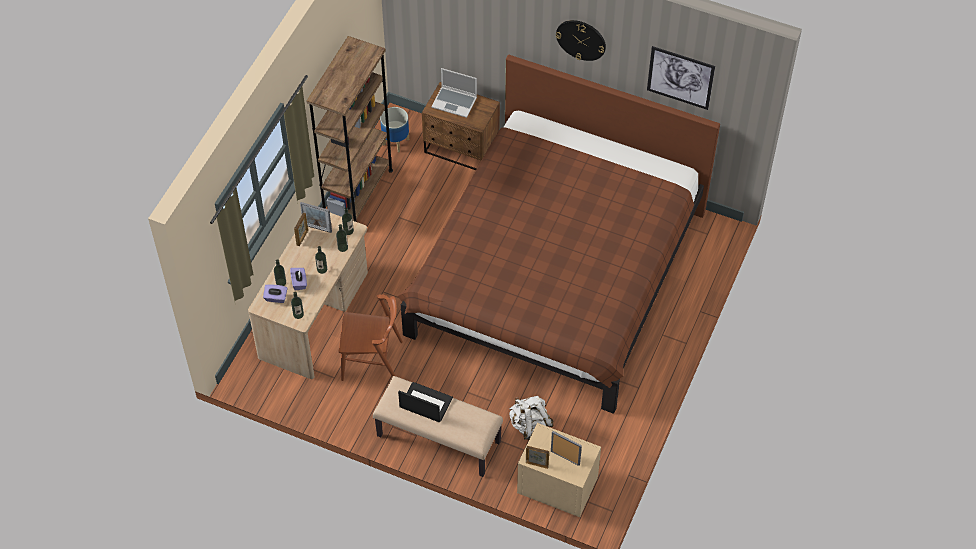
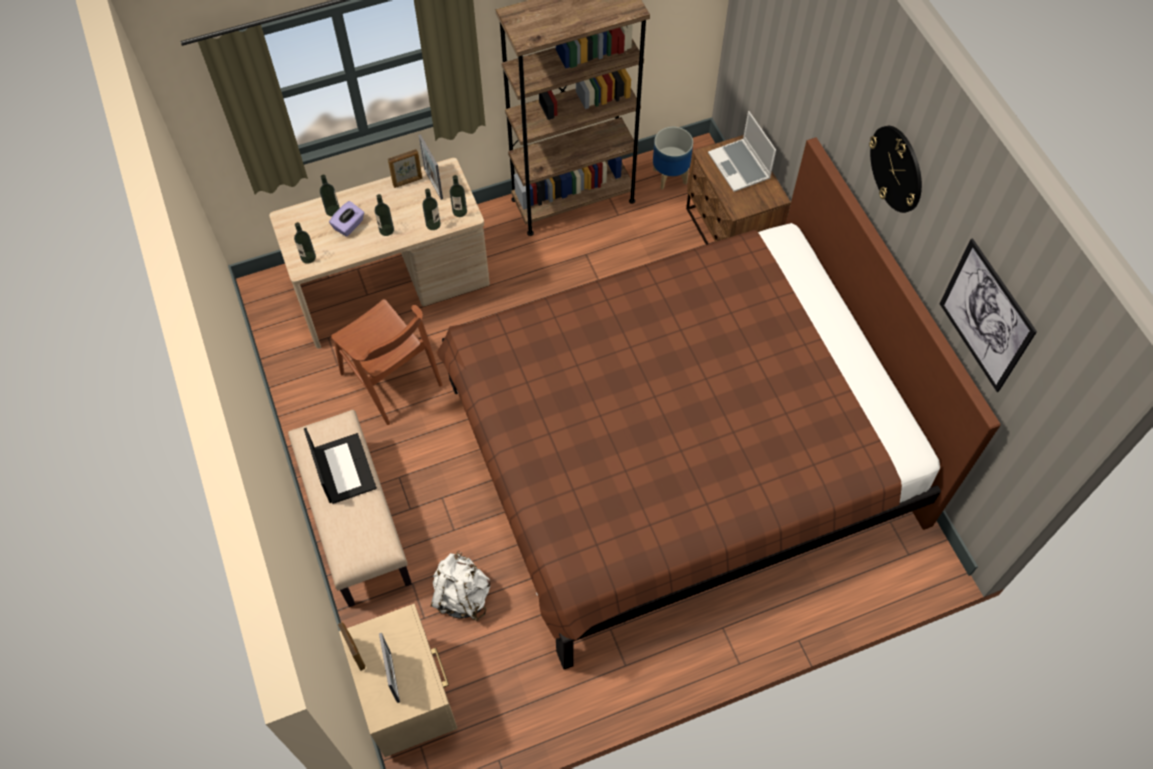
camera: 45 degrees right, 5 degrees up
(276, 298) = (309, 222): purple tissue box -> none

